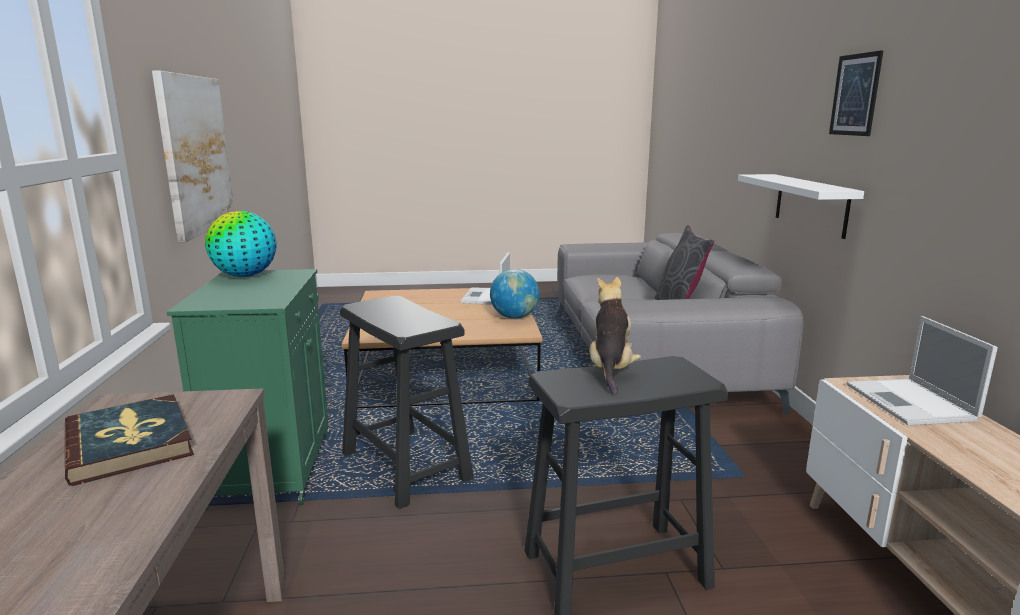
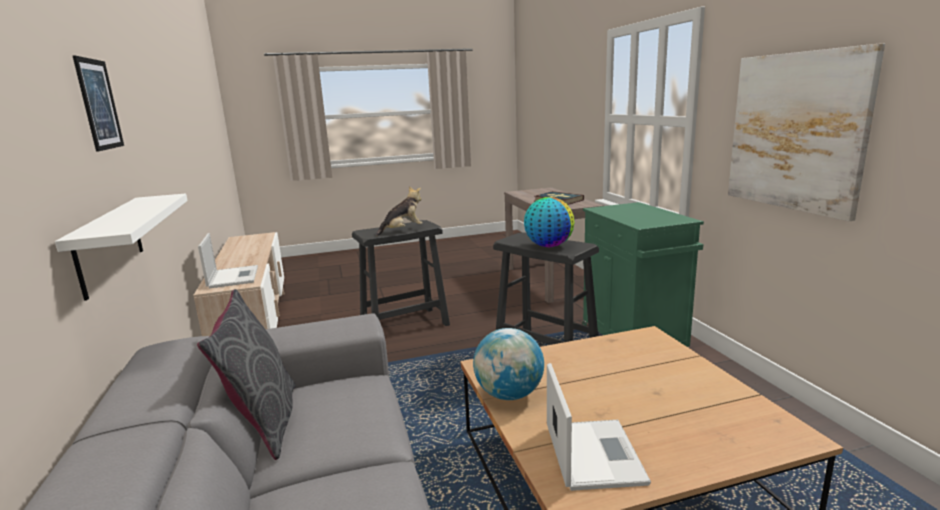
camera: 170 degrees right, 0 degrees up
(245, 276) = (670, 219): globe -> globe (548, 246)
(610, 369) = (402, 231): plush toy -> plush toy turned 120 degrees counterclockwise

